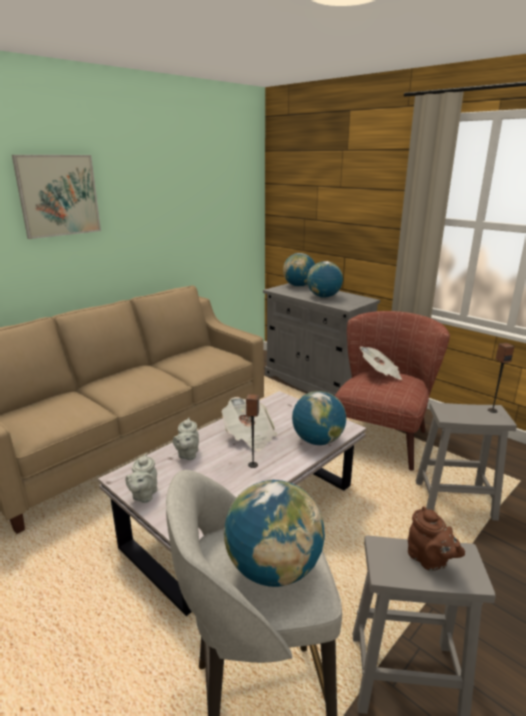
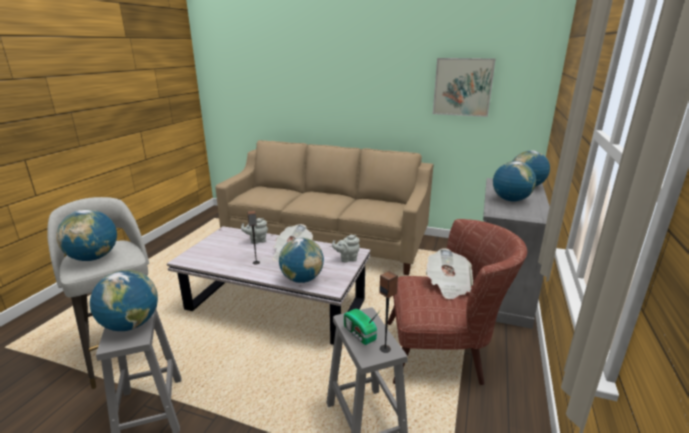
camera: 65 degrees right, 0 degrees up
(58, 195) = (341, 69): picture -> picture (462, 87)
(143, 495) = (211, 240): grey teapot -> grey teapot (347, 259)
(429, 560) = (131, 325): brown teapot -> globe
(471, 416) = (359, 334): none -> radio

